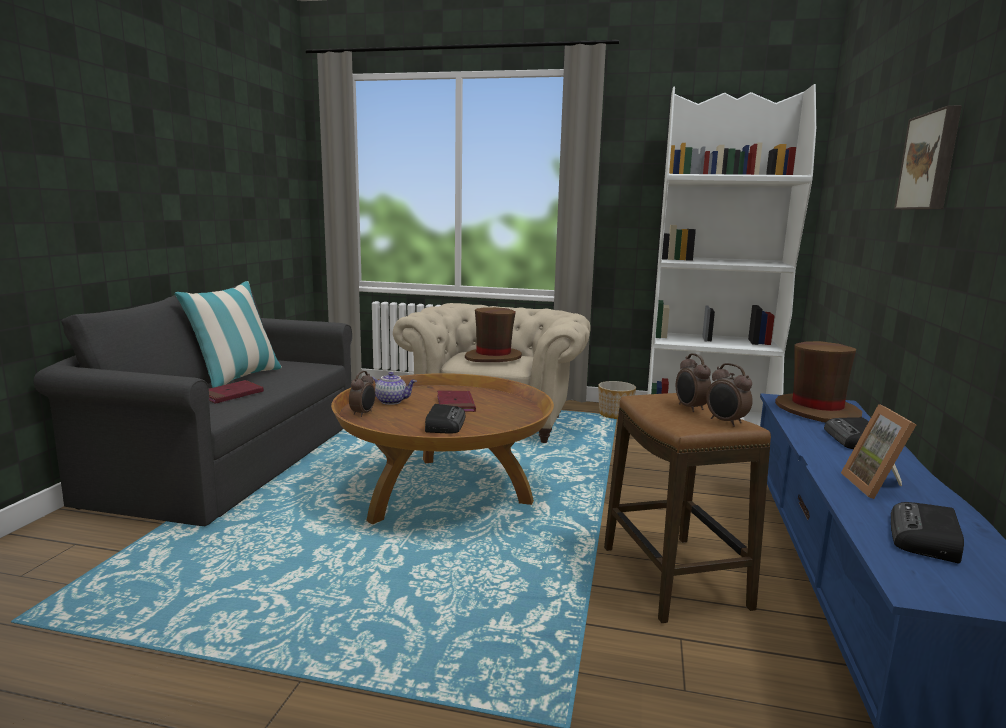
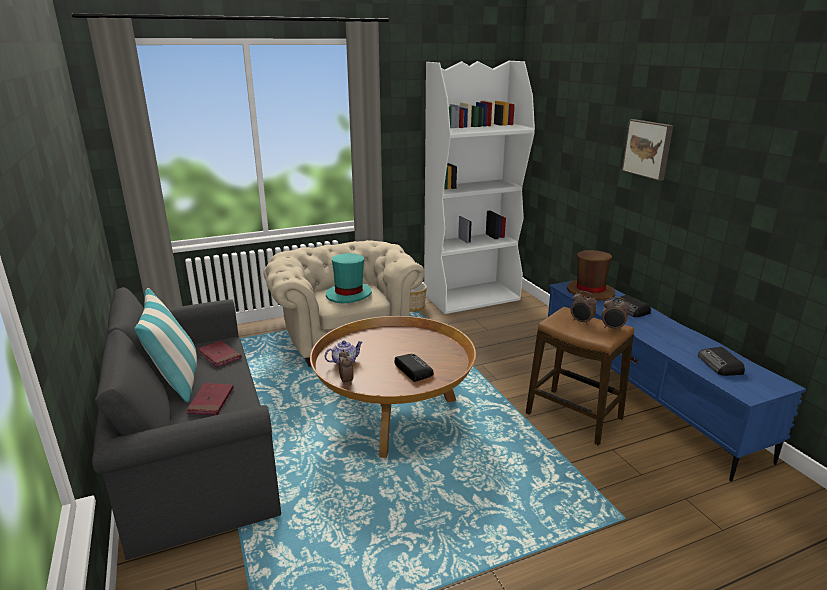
camera: 35 degrees left, 10 degrees up
(455, 404) = (389, 349): red book -> red book (219, 356)
(493, 357) = (349, 294): brown hat -> turquoise hat
(878, 487) = (674, 340): picture frame -> none

